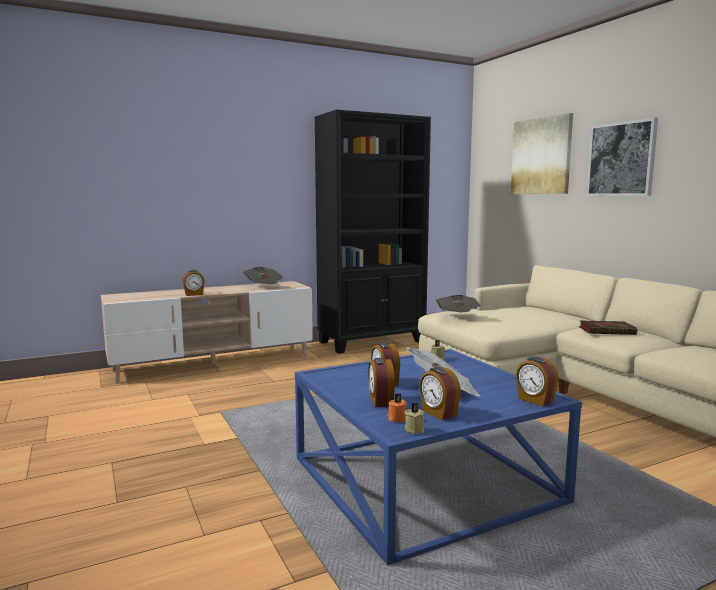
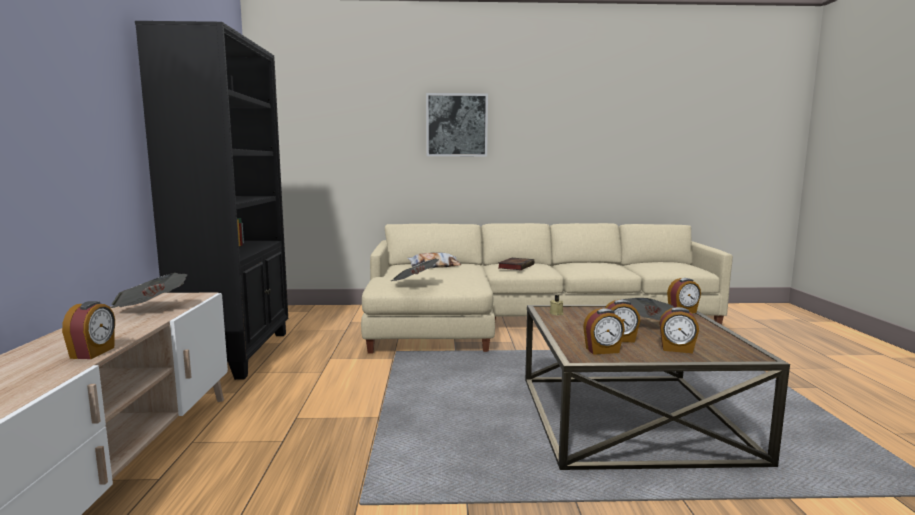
camera: 65 degrees left, 0 degrees up
(396, 418) = (723, 351): orange candle -> none
(415, 429) = (750, 350): beige candle -> none
(425, 479) = (630, 417): blue coffee table -> brown coffee table
(438, 413) = (709, 338): alarm clock -> alarm clock (602, 351)
(536, 312) = (434, 266): none -> pillow
(541, 156) = (363, 116): picture -> none

